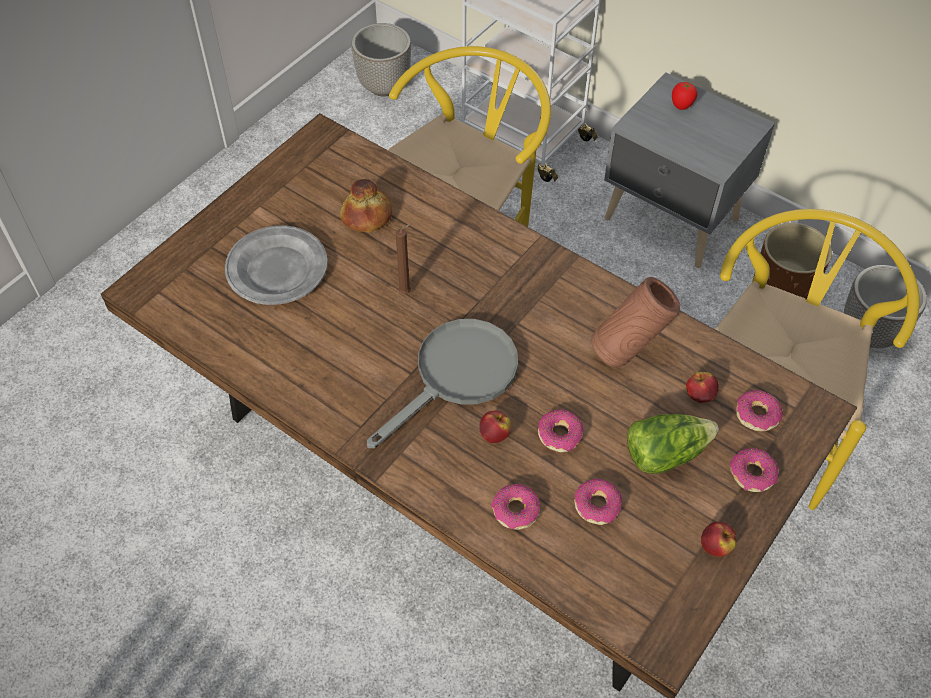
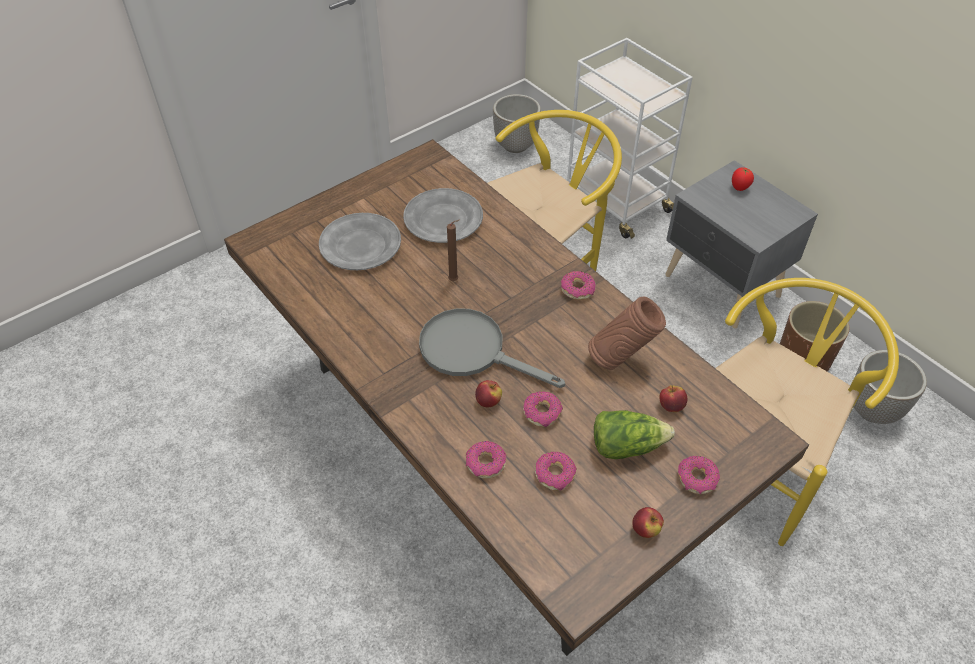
camera: 15 degrees right, 5 degrees down
(366, 216) = (442, 219): bread -> grey plate
(457, 376) = (473, 351): grey frying pan -> grey frying pan turned 120 degrees counterclockwise
(757, 415) = (716, 432): donut -> donut (577, 289)

